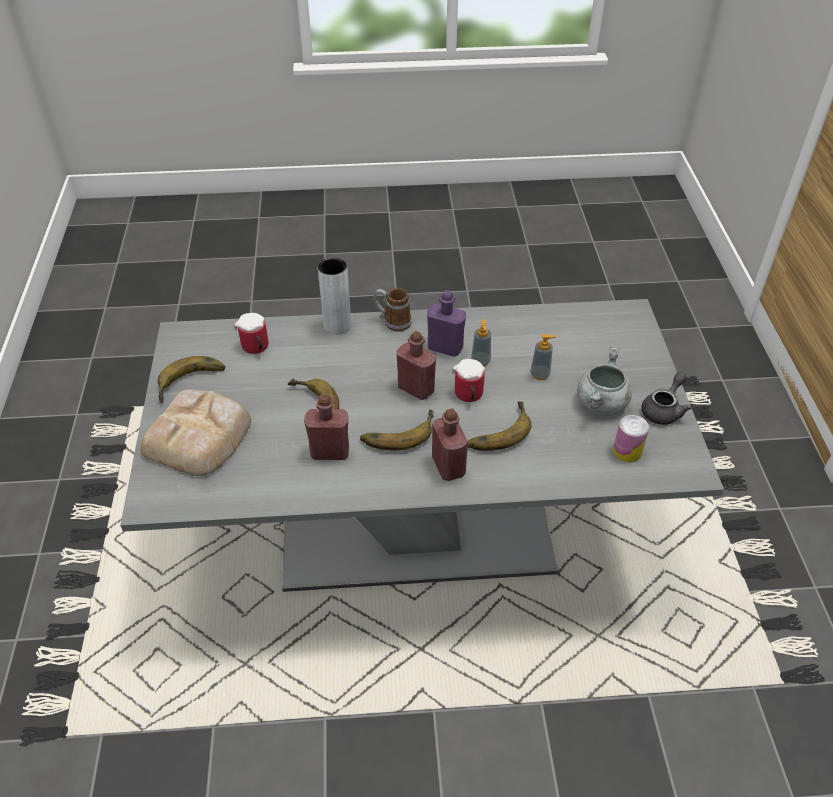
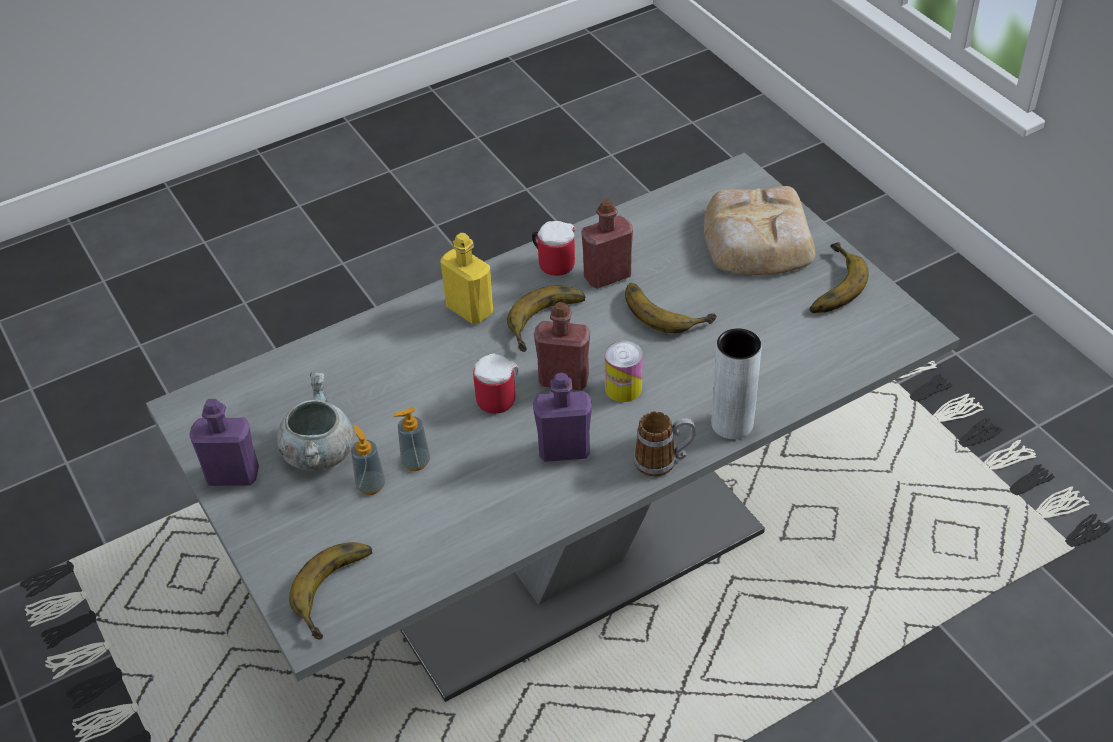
camera: 155 degrees right, 0 degrees up
(255, 348) = (804, 352): mug -> mug (553, 262)
(448, 466) = (469, 310): red bottle -> yellow bottle
(480, 361) = (505, 449): soap dispenser -> soap dispenser (370, 485)
(496, 430) = (437, 368): banana -> banana (340, 592)
(627, 451) = (269, 403): can -> can (623, 388)
(664, 409) = (233, 475): grey teapot -> purple bottle

